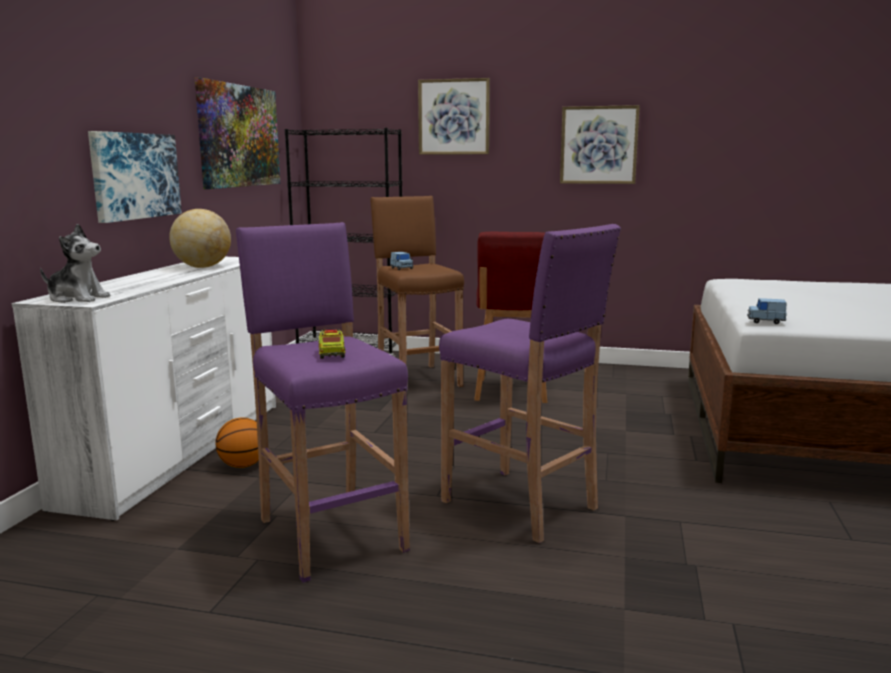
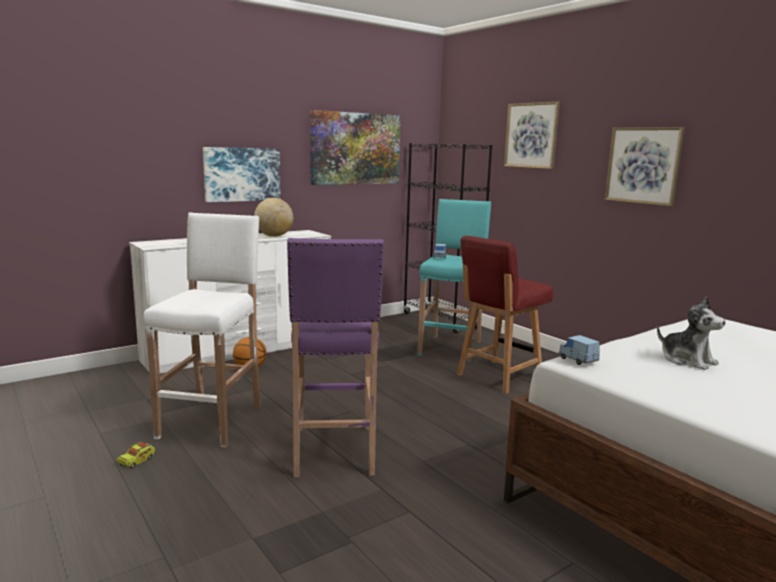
camera: 40 degrees right, 0 degrees up
(77, 298) = (155, 244): plush toy -> plush toy (687, 360)
(330, 533) = (212, 420): purple stool -> white stool
(331, 354) = (199, 301): toy truck -> toy truck (137, 461)
(417, 378) = (451, 348): brown stool -> turquoise stool

